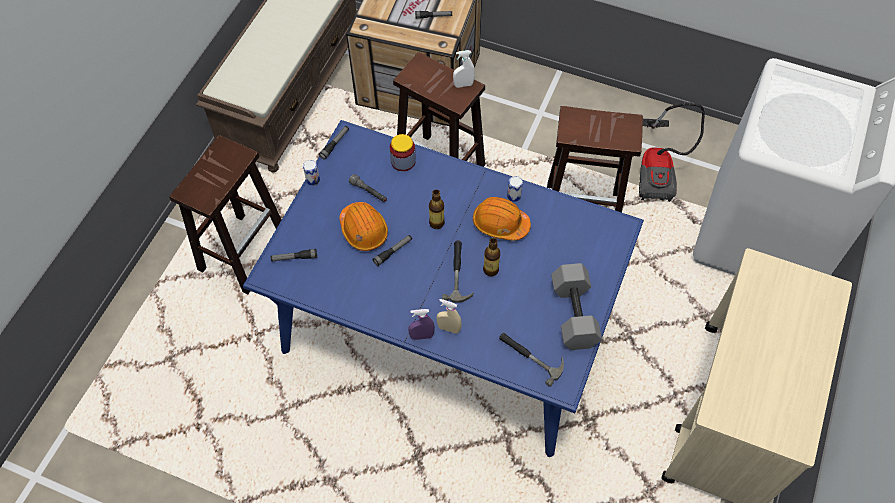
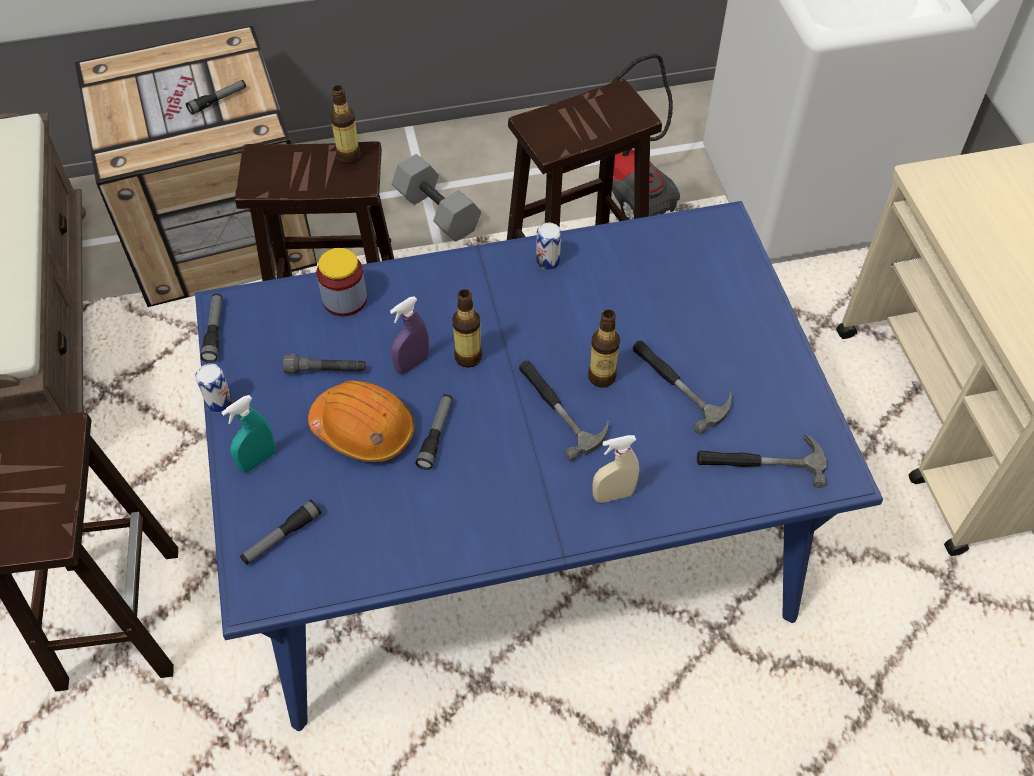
camera: 35 degrees left, 5 degrees down
(309, 217) = (258, 460): none -> turquoise spray bottle
(421, 336) = (583, 531): purple spray bottle -> purple spray bottle (412, 364)
(463, 85) = (348, 156): white spray bottle -> bottle
(500, 223) = (560, 307): orange hard hat -> none
(524, 295) = (678, 384): none -> hammer
(572, 313) = (762, 370): grey dumbbell -> grey dumbbell (435, 212)

